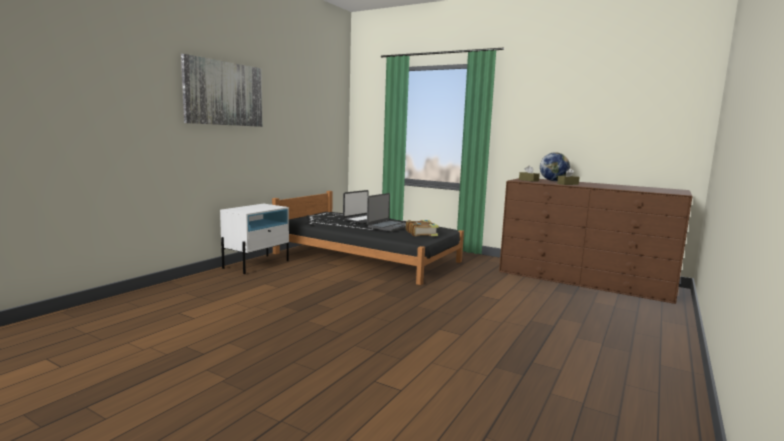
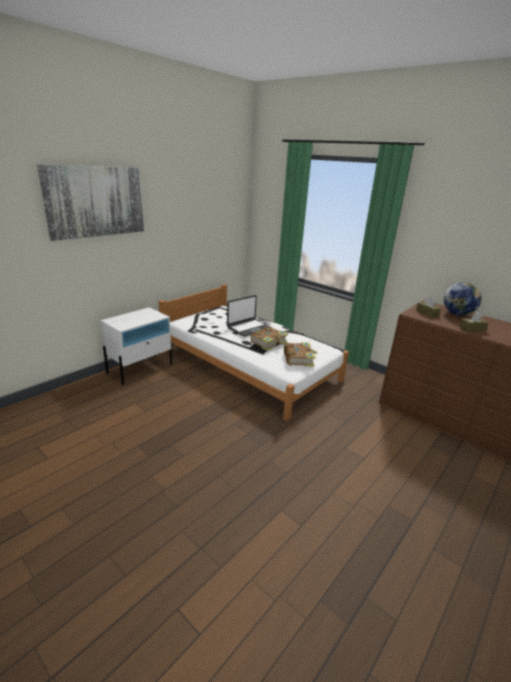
camera: 10 degrees right, 15 degrees up
(366, 257) = (248, 365): black bed -> white bed
(389, 226) = (269, 343): laptop -> book

